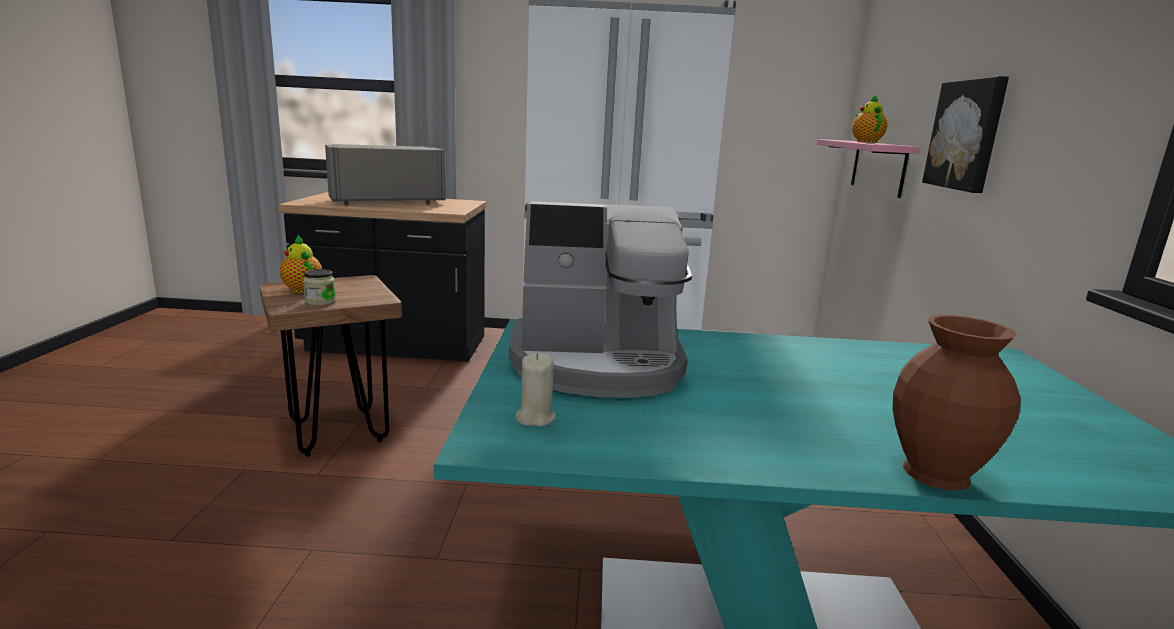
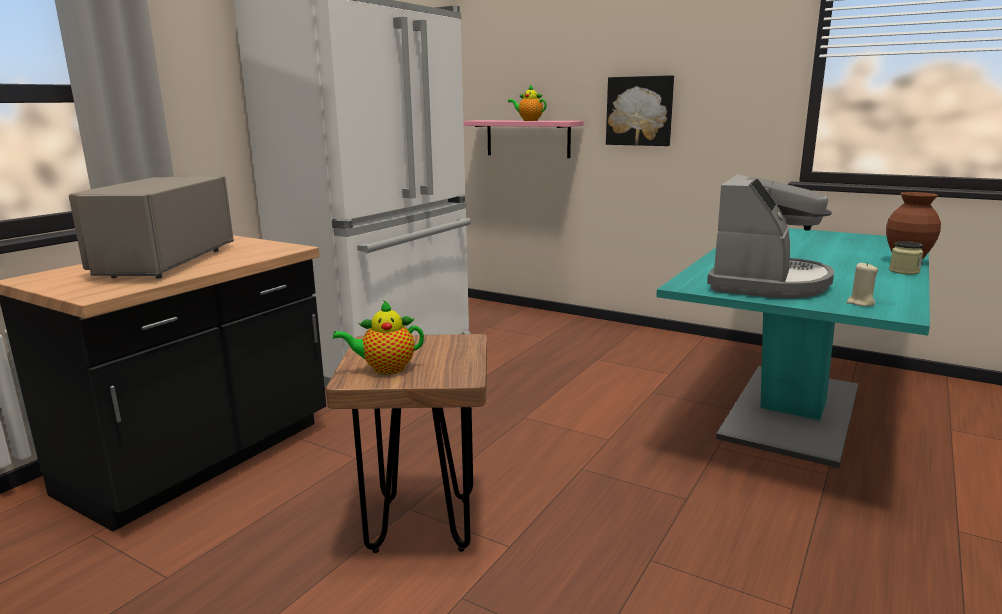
camera: 60 degrees left, 0 degrees up
(320, 302) = (454, 363): jar -> jar (904, 271)

